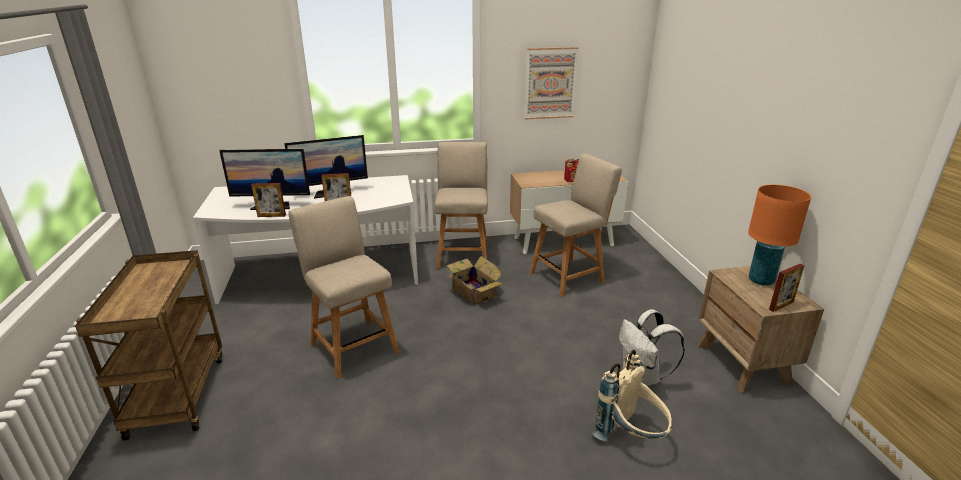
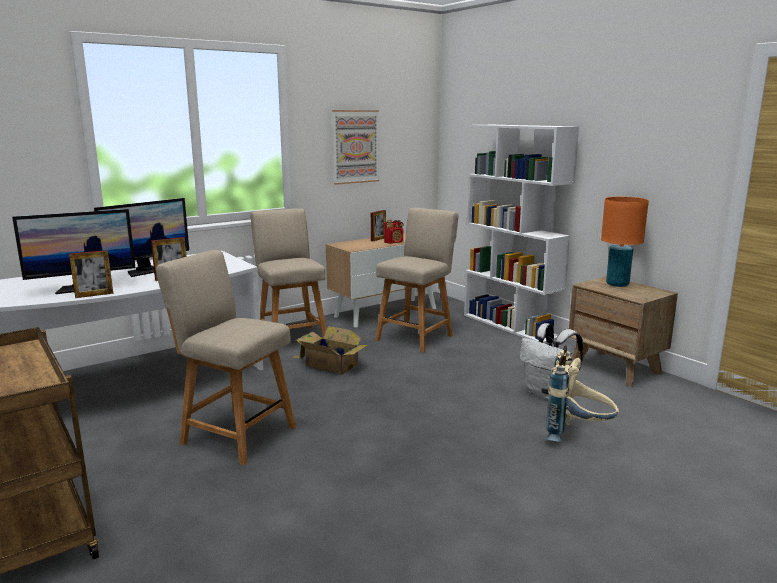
camera: 25 degrees left, 10 degrees down
(672, 282) = (511, 326): none -> white bookcase
(781, 306) = (648, 295): picture frame -> picture frame (378, 239)

